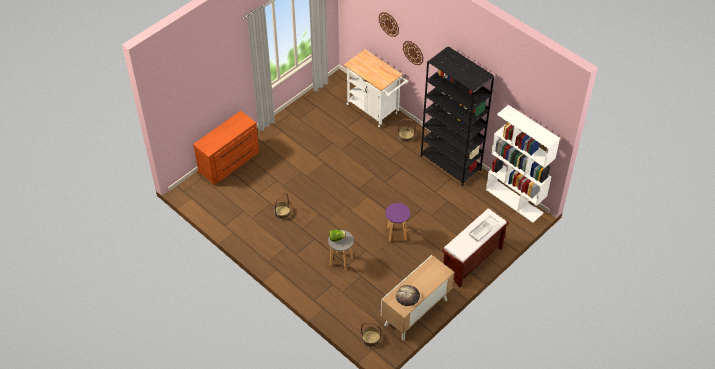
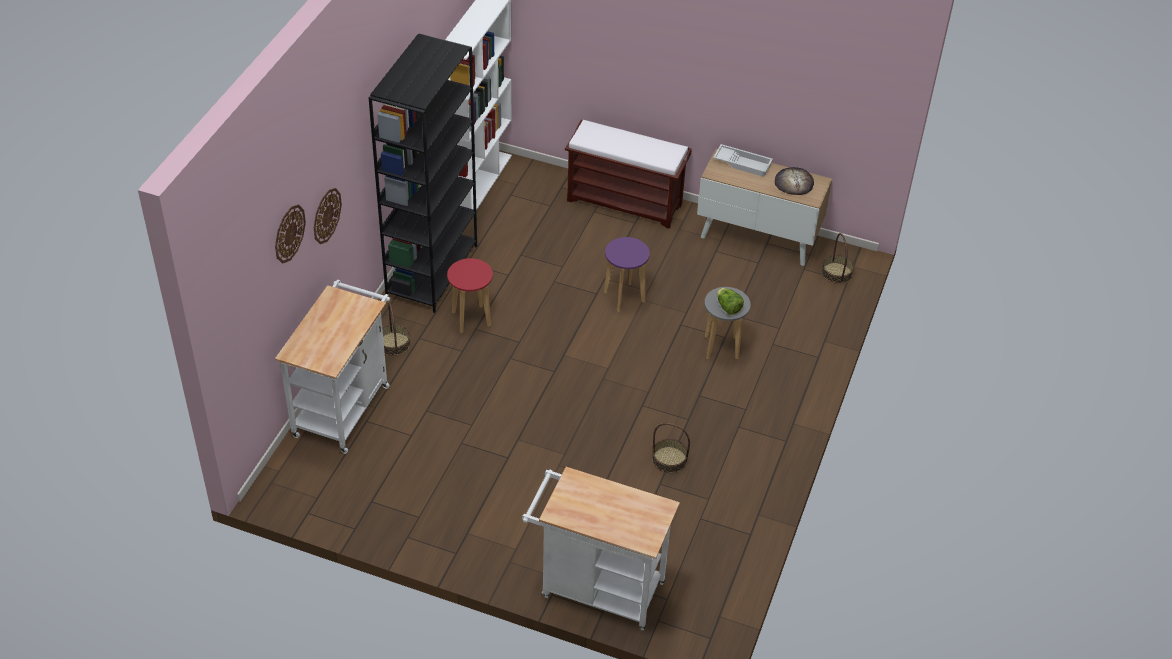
camera: 115 degrees left, 5 degrees down
(230, 163) = (596, 588): brown dresser -> white cart
(409, 168) = (471, 319): none -> red stool
(483, 230) = (616, 137): white tray -> white tray (743, 163)

